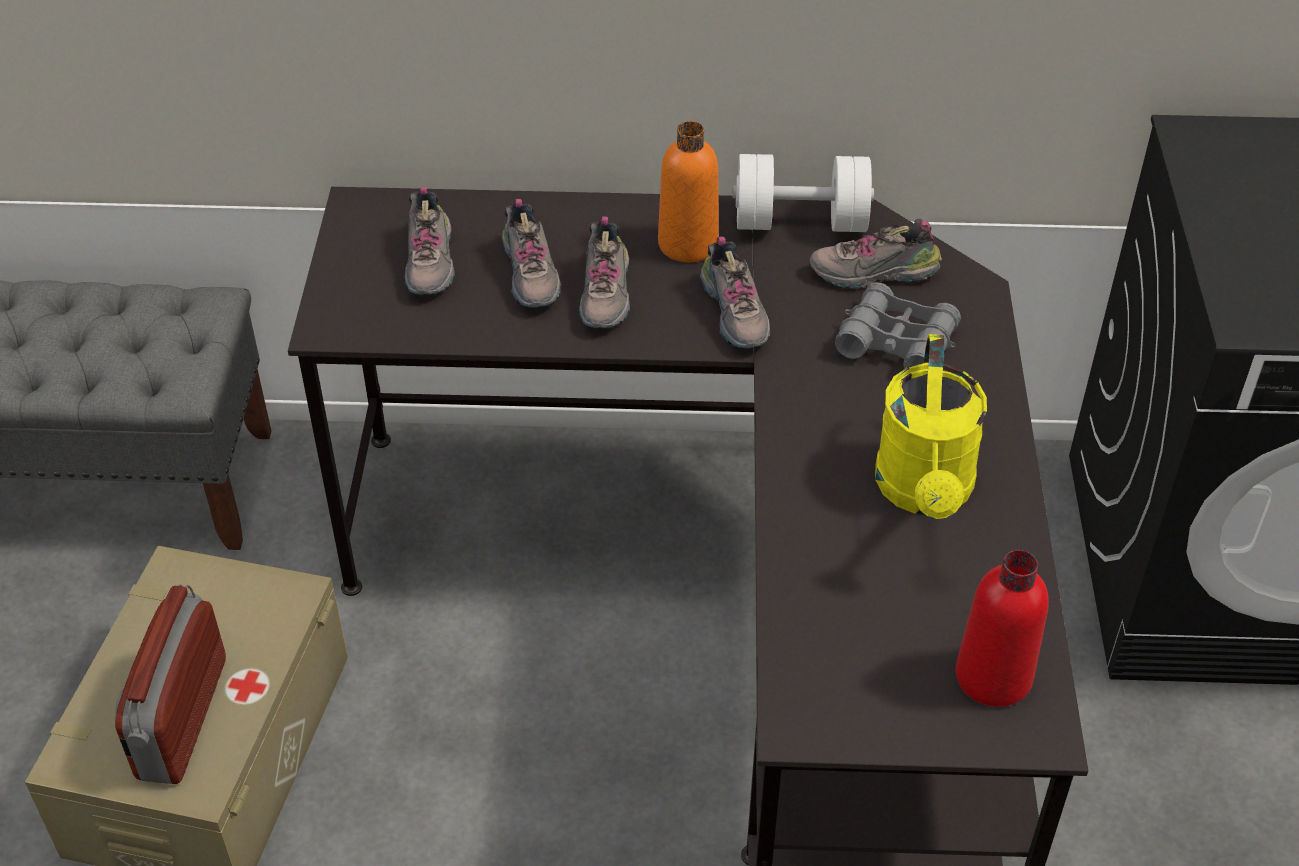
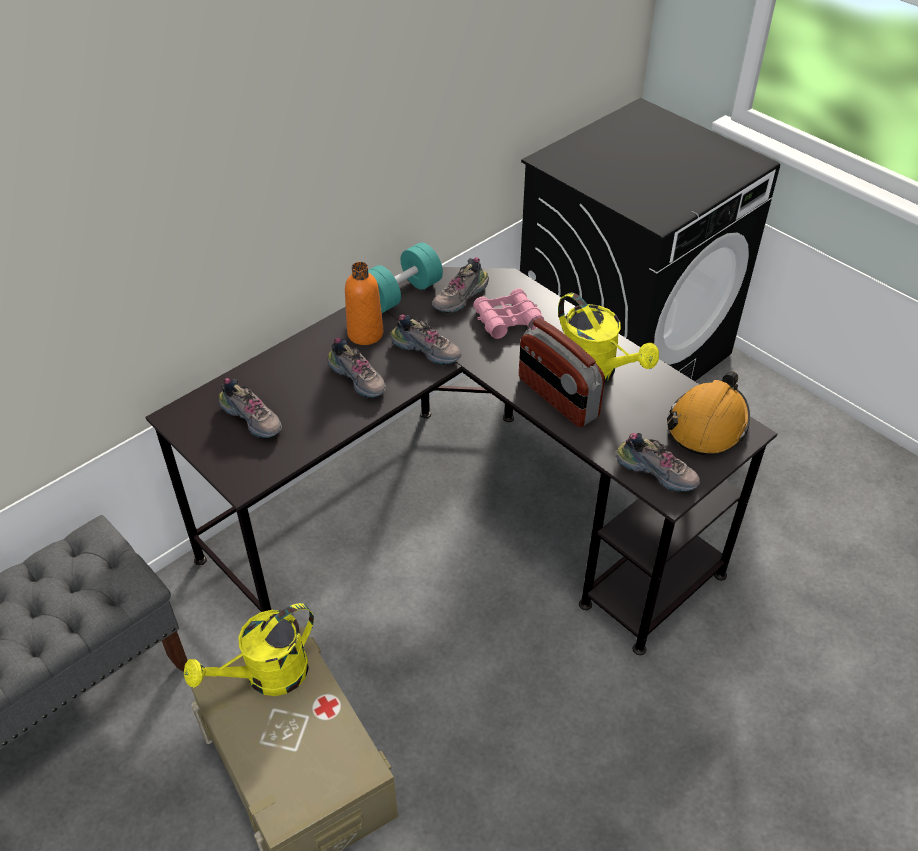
camera: 45 degrees left, 0 degrees up
(181, 718) = (313, 748): radio -> radio (557, 398)
(231, 602) = (267, 677): none -> yellow watering can
(532, 275) = (312, 392): shoe -> shoe (658, 472)
(800, 222) = (401, 294): white dumbbell -> turquoise dumbbell
(897, 342) = (507, 320): grey binoculars -> pink binoculars
(993, 677) = (708, 424): red bottle -> orange hard hat

